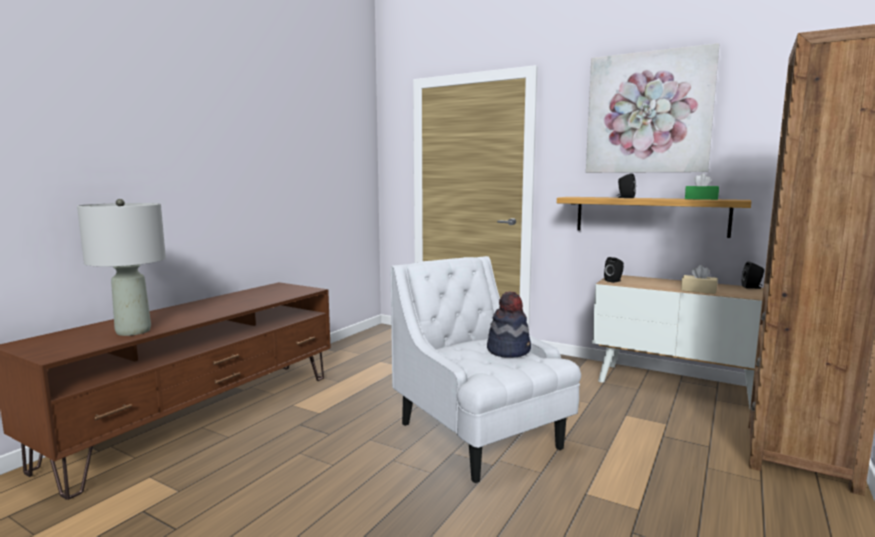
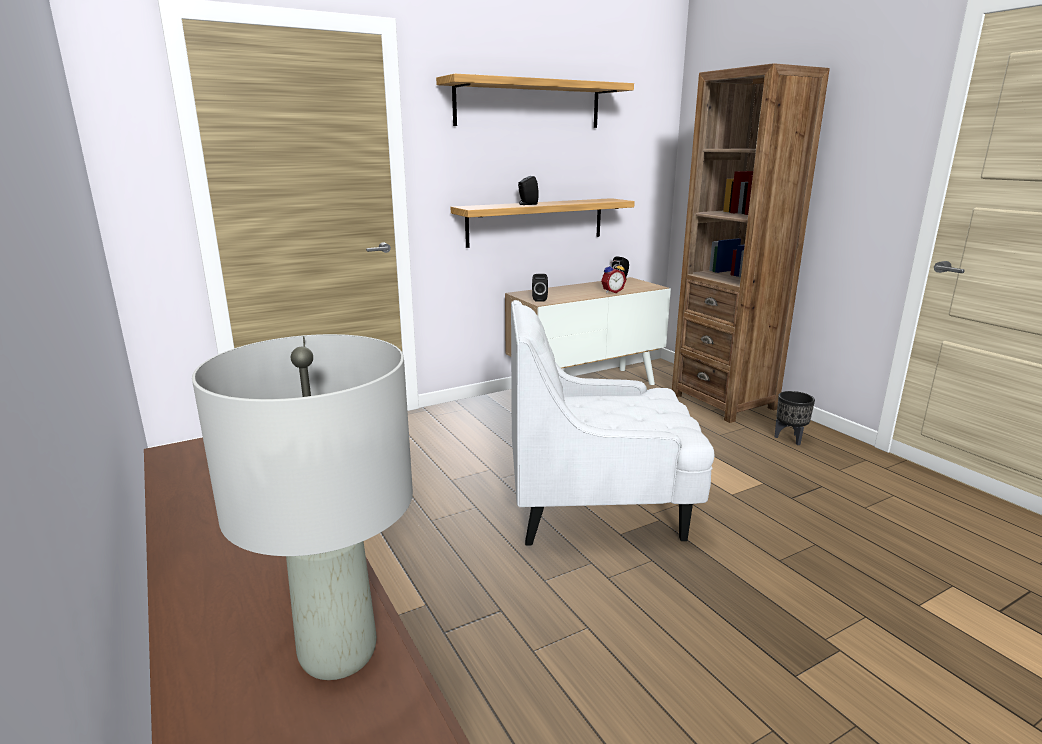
camera: 60 degrees left, 10 degrees up
(509, 350) = (625, 400): hat -> none
(648, 113) = (529, 104): picture -> shelf
(698, 290) = (612, 292): beige tissue box -> alarm clock
(700, 199) = (586, 200): green tissue box -> none
(788, 515) = (790, 438): none -> black planter

